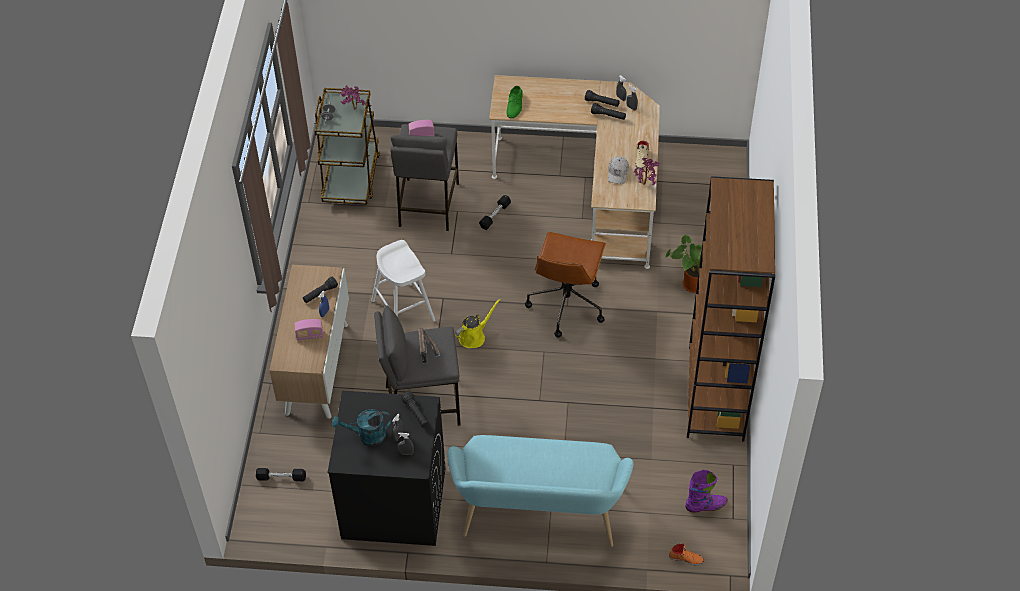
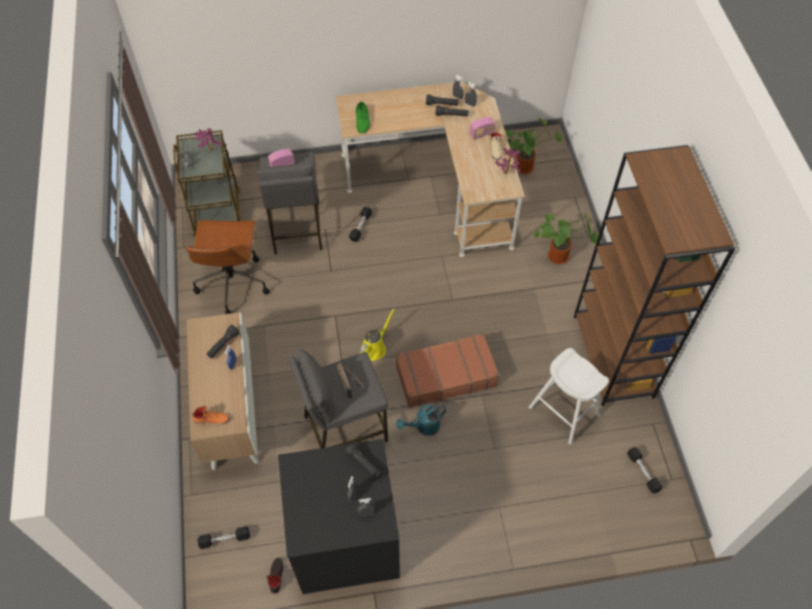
camera: 15 degrees left, 5 degrees up
(310, 335) = (223, 392): radio -> radio (481, 134)
(321, 518) = (276, 576): none -> black shoe
(366, 436) = (318, 502): turquoise watering can -> turquoise watering can (423, 427)
(403, 310) = (301, 336): white stool -> white stool (564, 411)
(537, 376) = (445, 375): none -> brown suitcase
(539, 517) = (491, 521): turquoise bench -> none
(566, 304) = (450, 298): brown office chair -> brown office chair (232, 283)
(618, 173) = (478, 167): white cap -> none
(686, 558) = (643, 531): orange shoe -> orange shoe (211, 419)
(691, 185) = (525, 166): none -> potted plant
(705, 506) = (643, 472): purple boot -> black dumbbell

